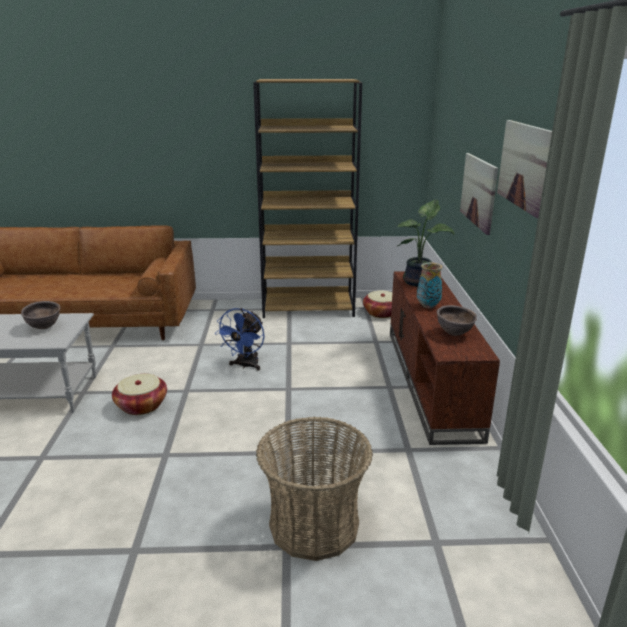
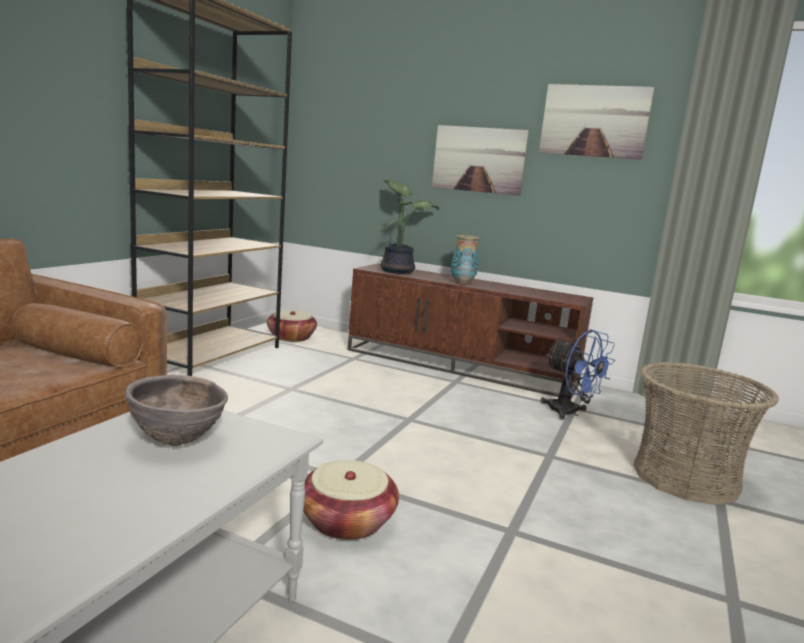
camera: 65 degrees left, 10 degrees down
(245, 366) = (318, 424): blue fan -> blue fan (570, 413)
(454, 334) = (533, 292): brown bowl -> none

